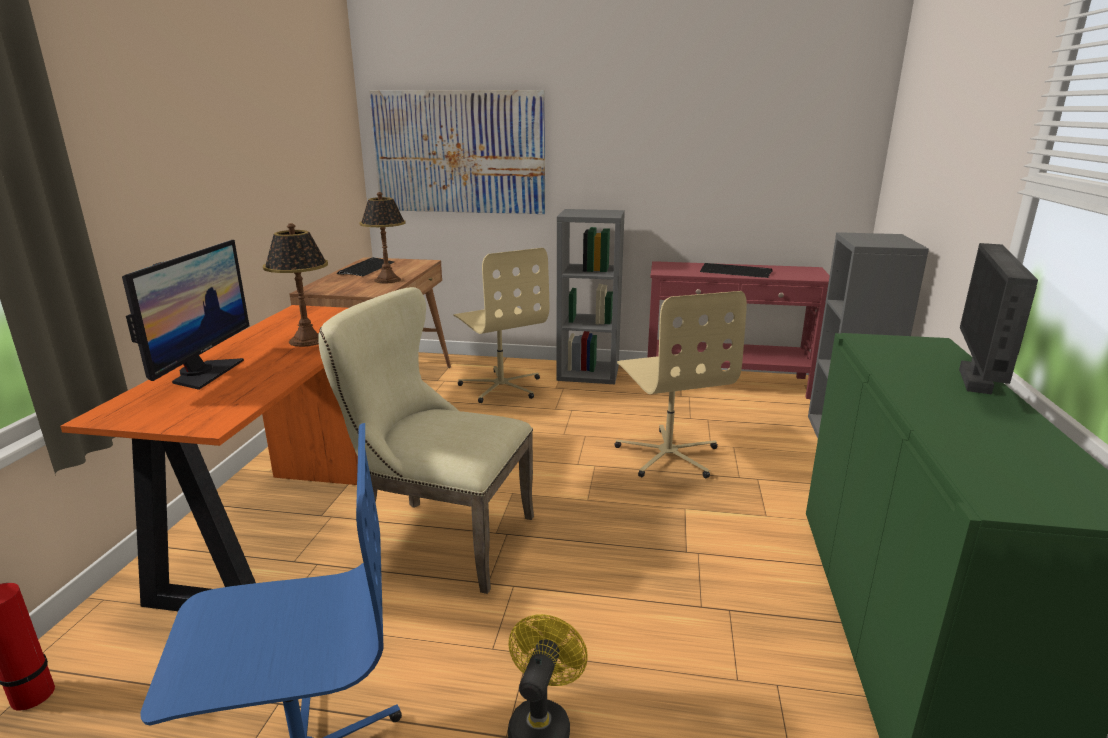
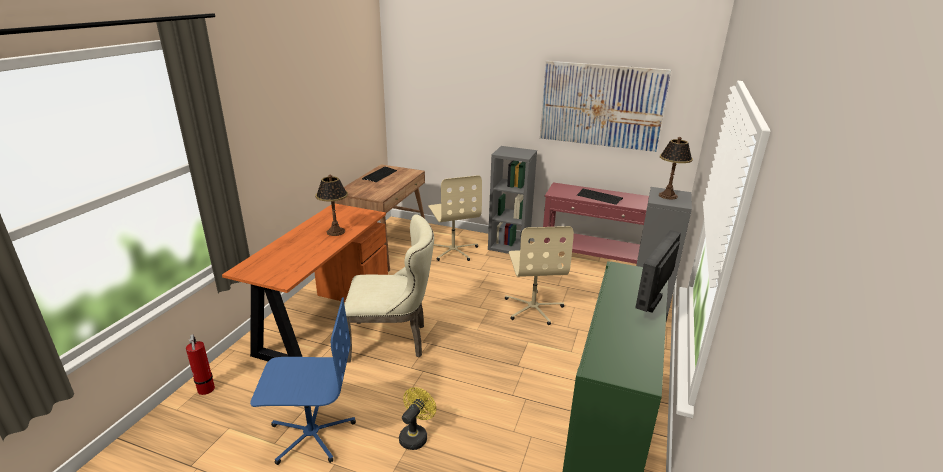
camera: 10 degrees right, 5 degrees up
(203, 373) = (284, 249): monitor -> none
(388, 280) = (389, 186): table lamp -> table lamp (668, 196)
(438, 537) = (393, 340): beige chair -> beige chair turned 150 degrees clockwise
(459, 152) = (440, 106): picture -> picture (601, 105)

